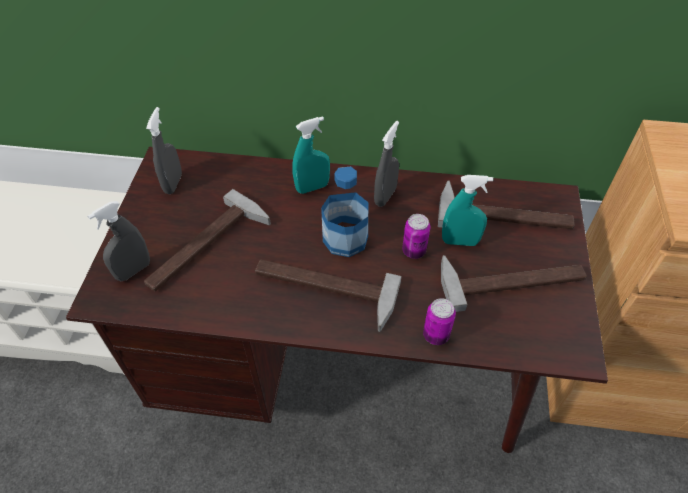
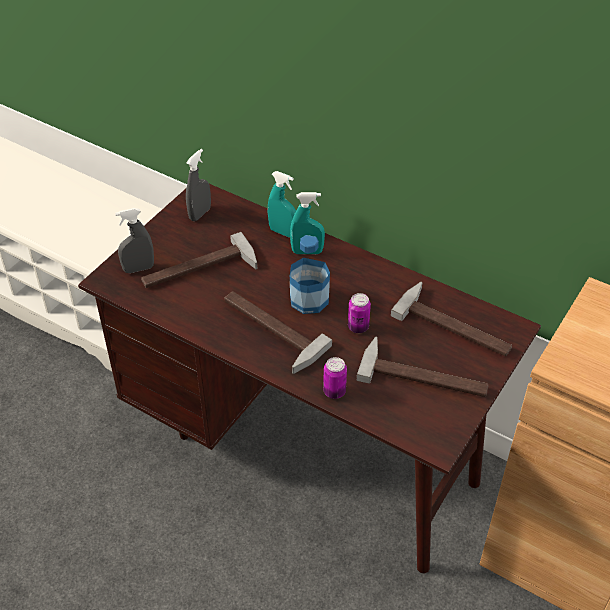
camera: 25 degrees right, 5 degrees down
(385, 196) = (362, 278): grey spray bottle -> none
(460, 241) = (401, 333): turquoise spray bottle -> turquoise spray bottle (283, 232)

